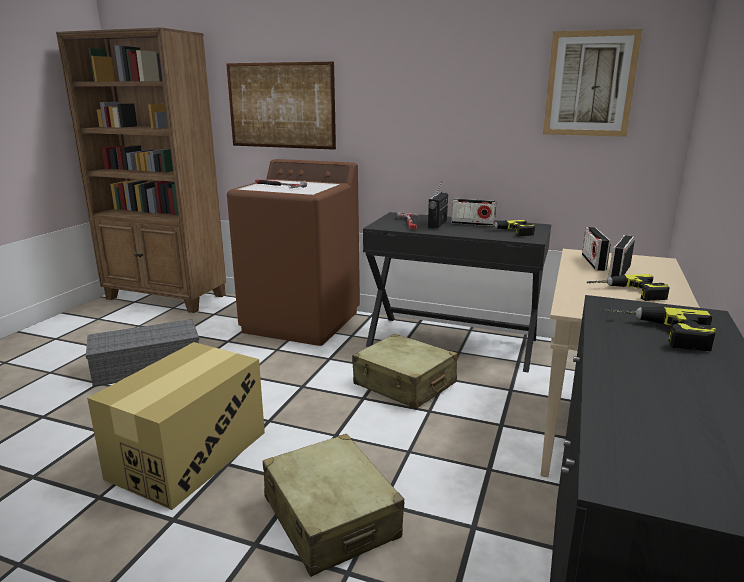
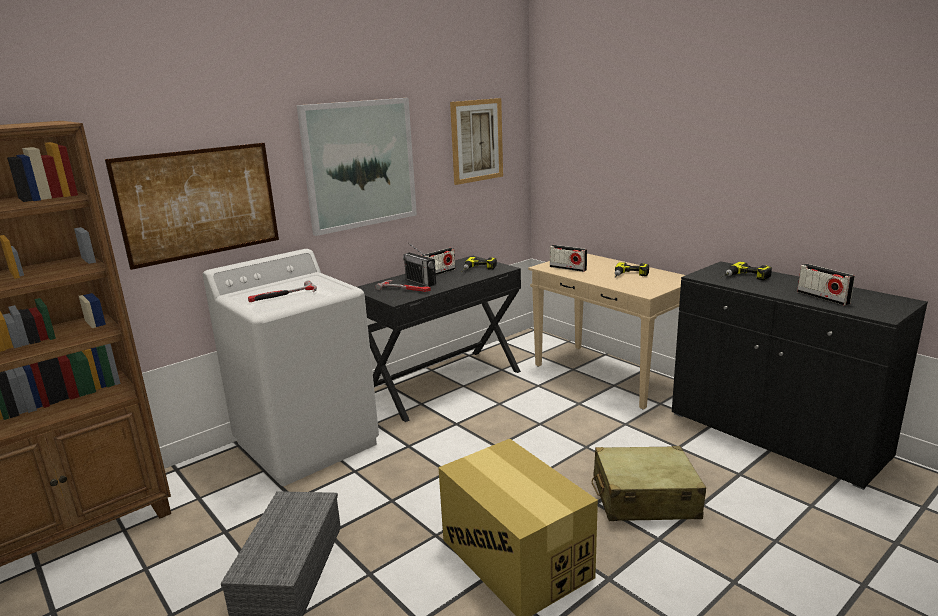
camera: 60 degrees left, 0 degrees up
(302, 322) = (307, 443): brown washing machine -> white washing machine
(404, 384) = (491, 422): beige suitcase -> none
(423, 93) = (360, 164): none -> picture
(619, 272) = (592, 268): radio -> radio (822, 298)

